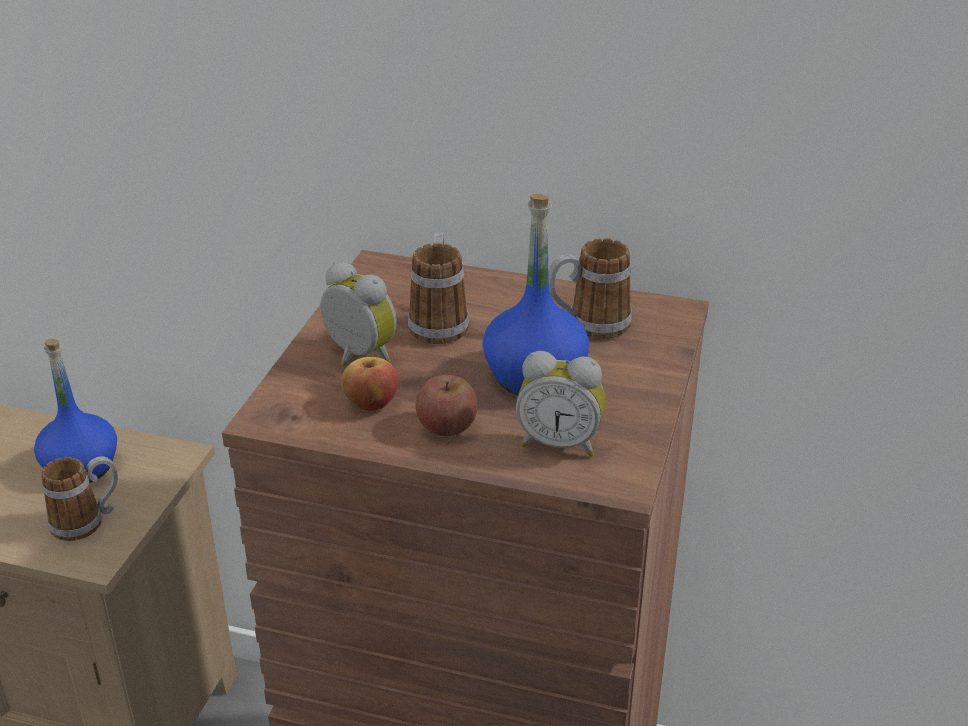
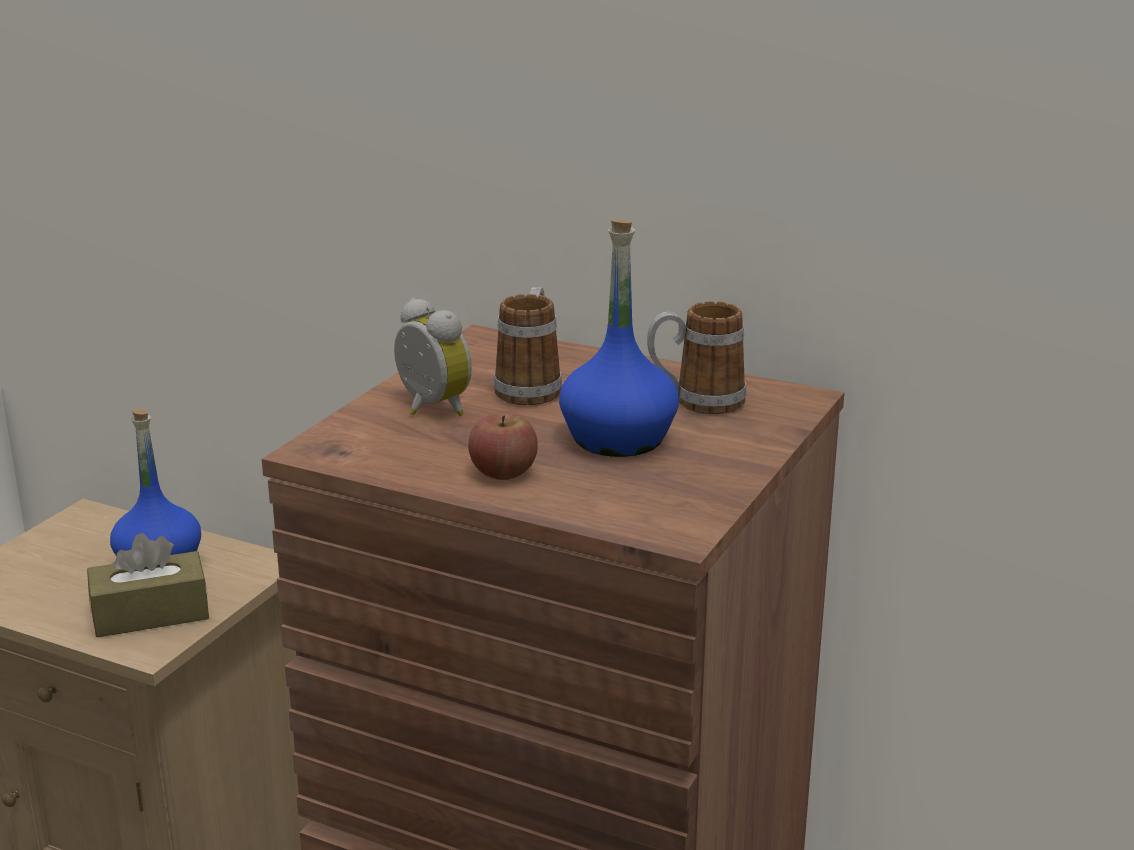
camera: 10 degrees right, 10 degrees down
(87, 521) = (150, 614): mug -> brown tissue box
(371, 403) = (429, 447): apple -> none
(559, 443) = (622, 495): alarm clock -> none

